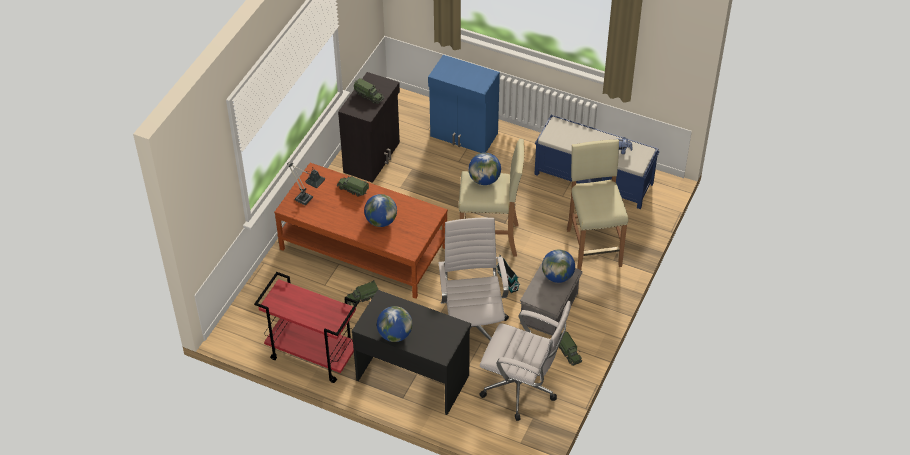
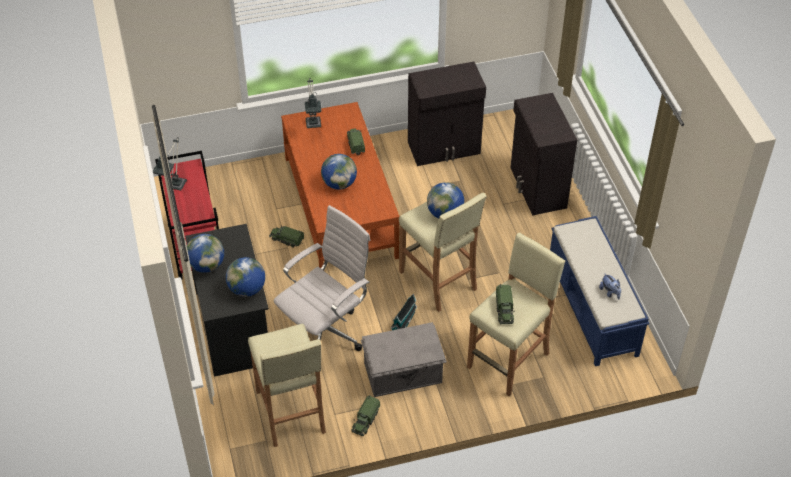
camera: 50 degrees right, 0 degrees up
(292, 310) = (175, 187): none -> table lamp
(369, 96) = (447, 79): toy truck -> toy truck (504, 310)
(464, 135) = (537, 188): blue cabinet -> black cabinet
(522, 389) = (290, 412): white office chair -> beige stool
(557, 276) = (417, 346): globe -> globe (247, 289)

